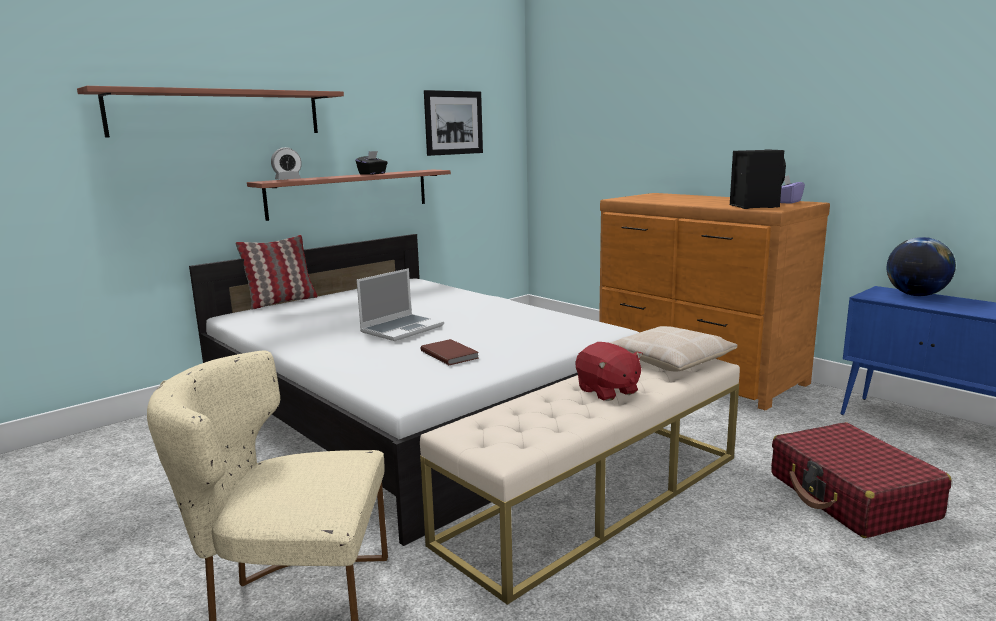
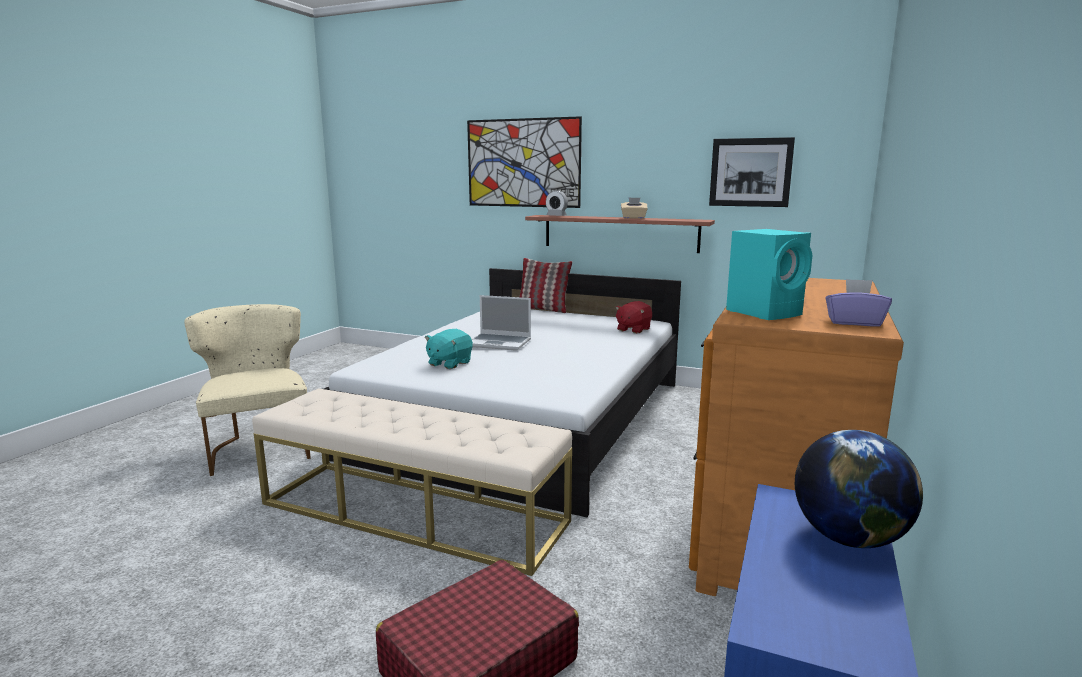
camera: 65 degrees right, 0 degrees up
(219, 113) = (523, 163): shelf -> picture
(372, 174) = (633, 218): black tissue box -> beige tissue box
(450, 354) = (449, 363): brown book -> turquoise plush toy
(607, 391) = (413, 423): red plush toy -> red plush toy (633, 329)
(668, 360) = (514, 437): beige pillow -> none
(754, 206) = (766, 312): black speaker -> turquoise speaker

